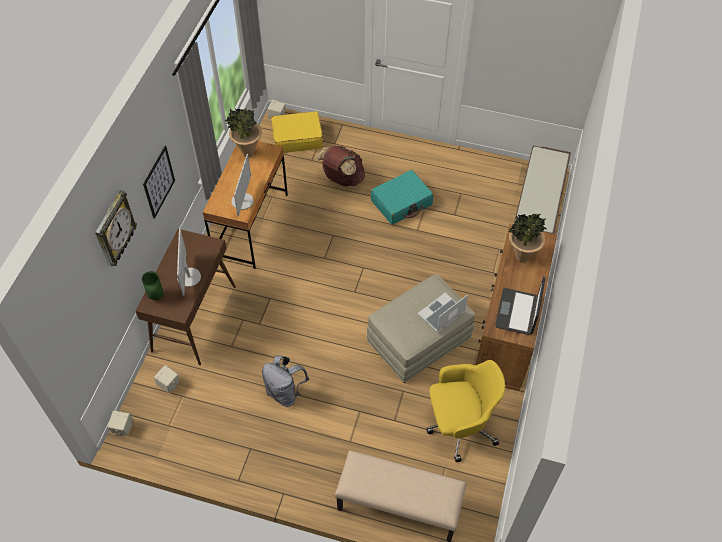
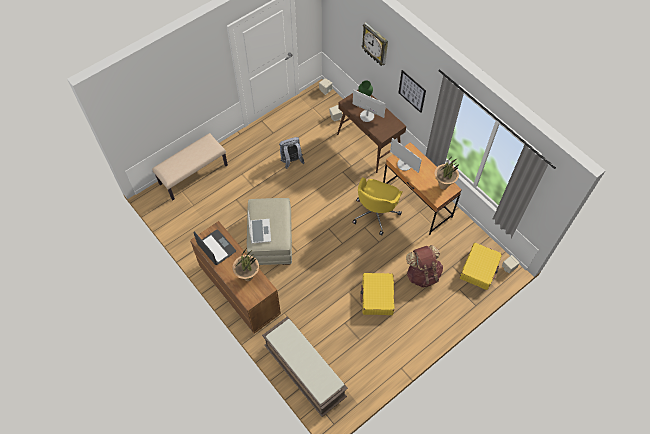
camera: 125 degrees right, 5 degrees up
(401, 203) = (377, 297): turquoise suitcase -> yellow suitcase
(459, 425) = (208, 226): yellow office chair -> yellow office chair (375, 213)

